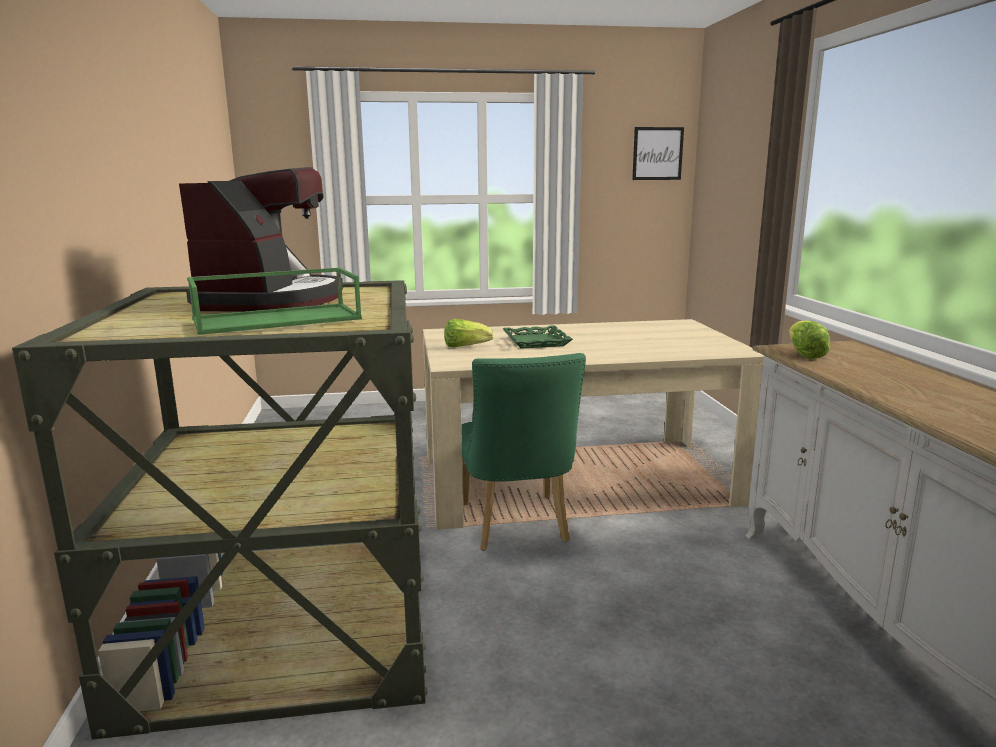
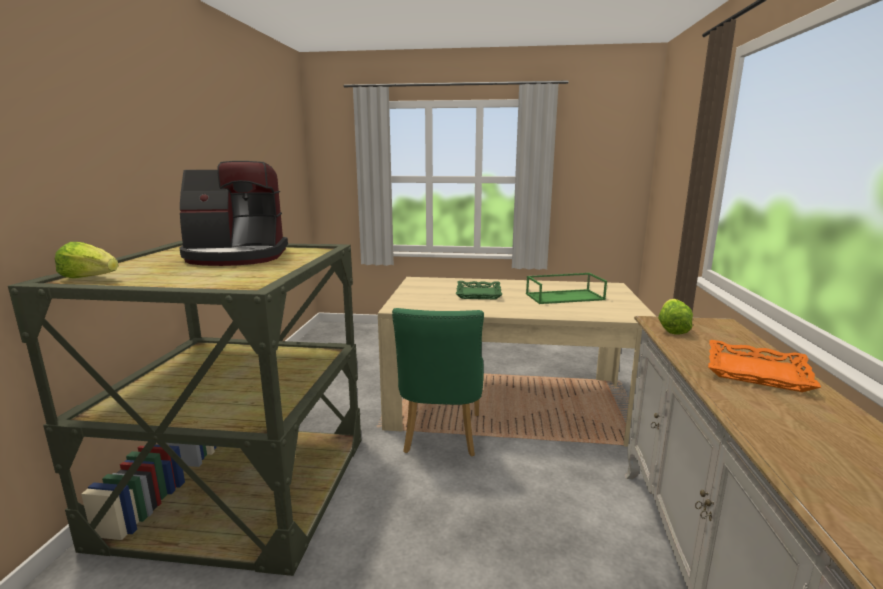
camera: 15 degrees right, 0 degrees up
(272, 300) = (236, 256): coffee machine -> coffee machine turned 60 degrees clockwise
(278, 319) = (204, 274): green tray -> green tray (565, 296)
(465, 346) = (422, 294): lettuce -> lettuce (90, 278)
(657, 153) = (621, 145): picture -> none
(916, 383) = (756, 372): none -> orange tray

